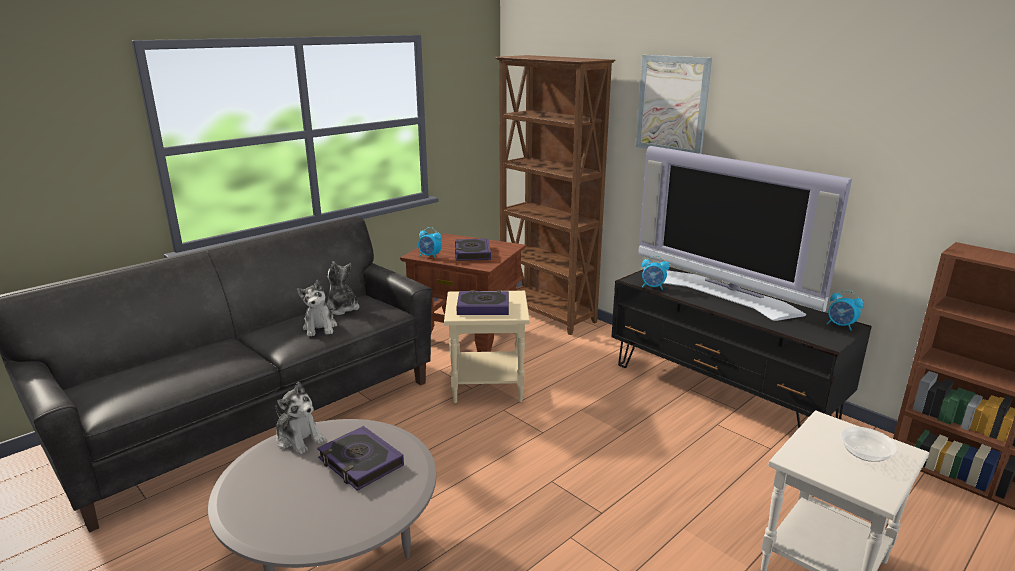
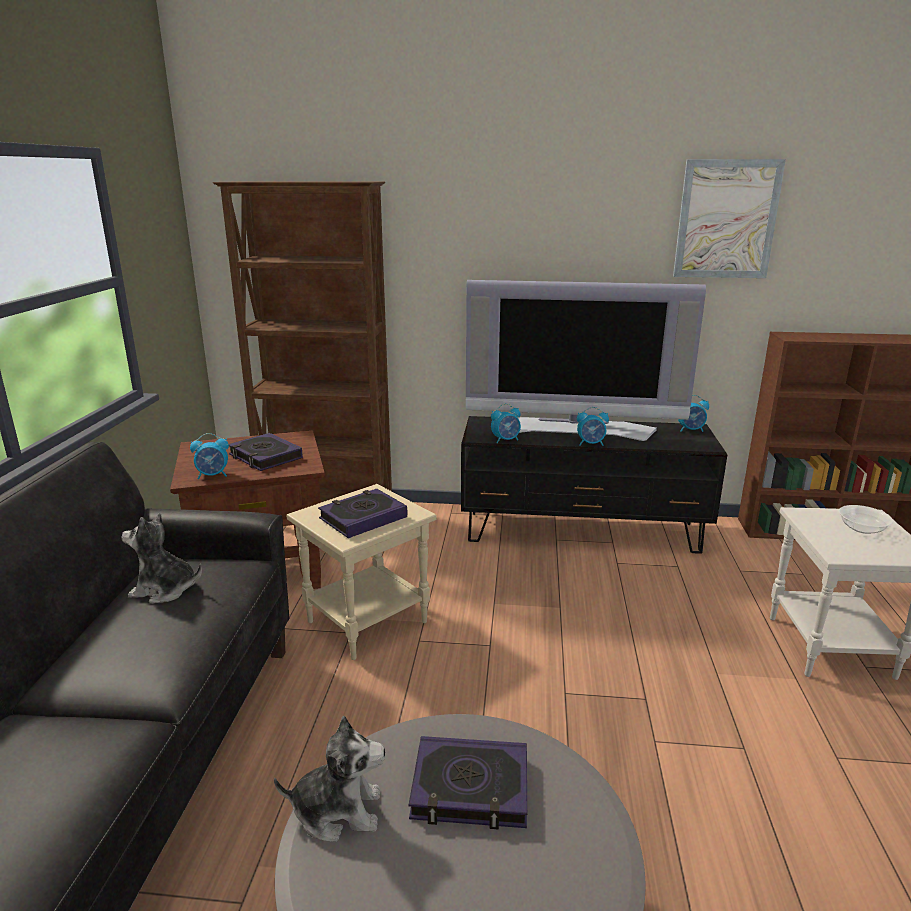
camera: 40 degrees left, 0 degrees up
(320, 327) = (172, 629): plush toy -> none
(672, 105) = (466, 232): picture -> picture (726, 219)
(718, 309) = (591, 444): none -> alarm clock

